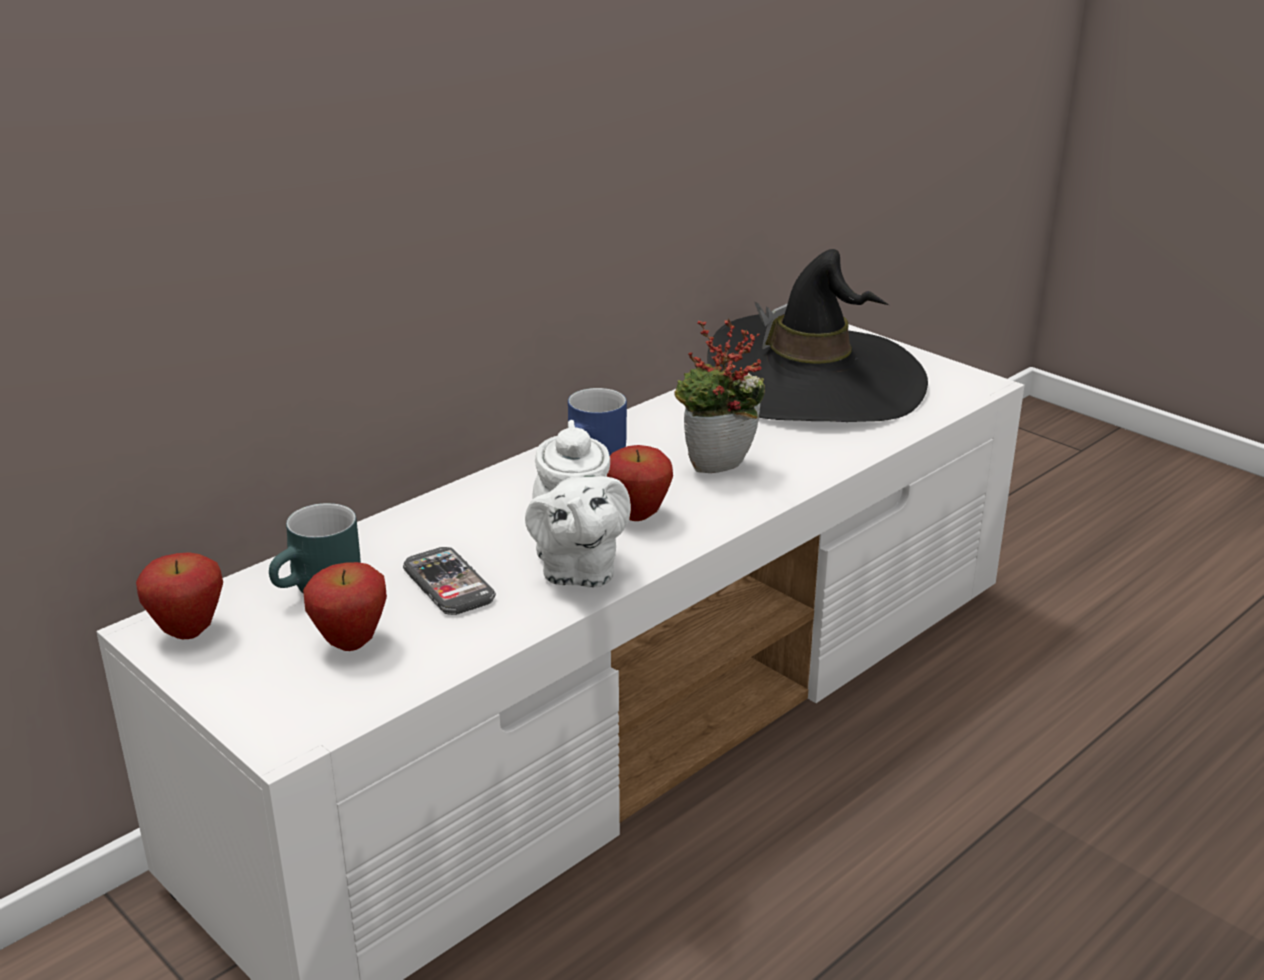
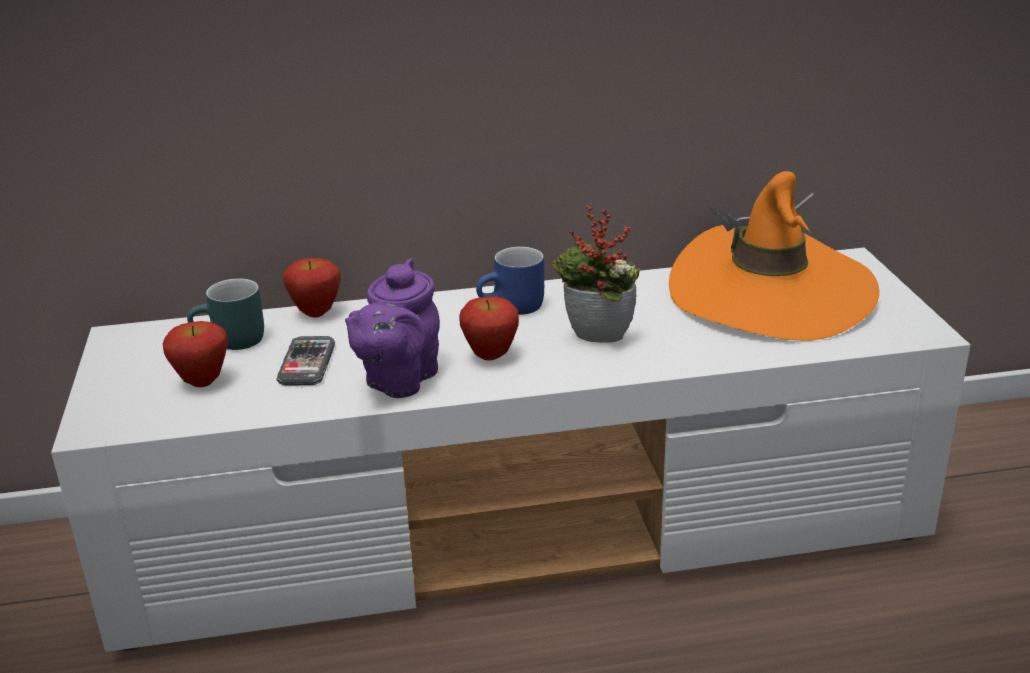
camera: 35 degrees right, 0 degrees up
(188, 632) = (131, 344): apple -> apple (316, 313)
(576, 569) = (398, 381): white teapot -> purple teapot
(815, 382) = (771, 293): black hat -> orange hat

